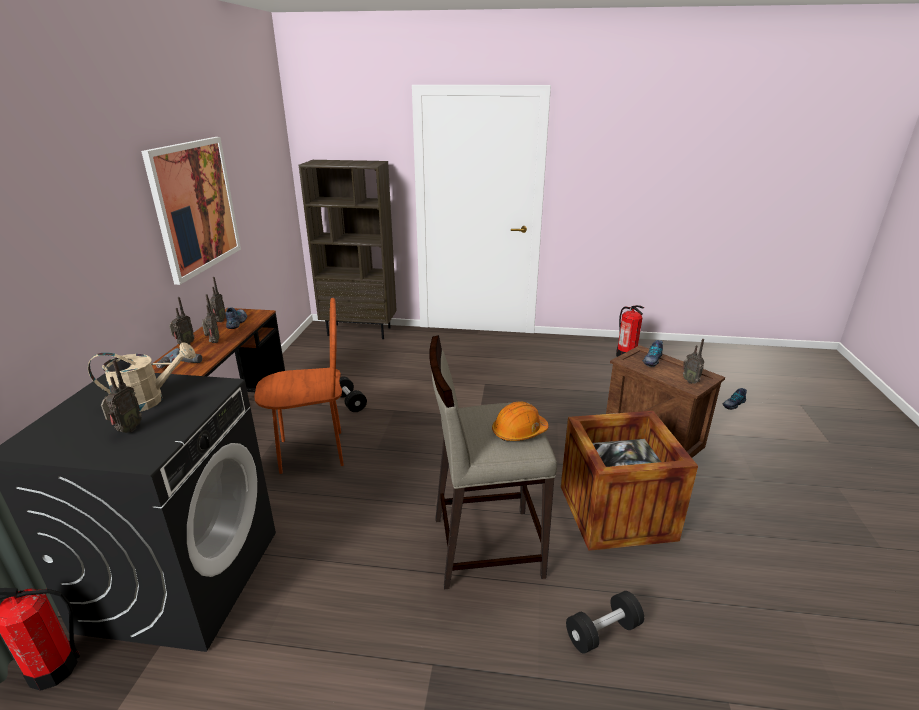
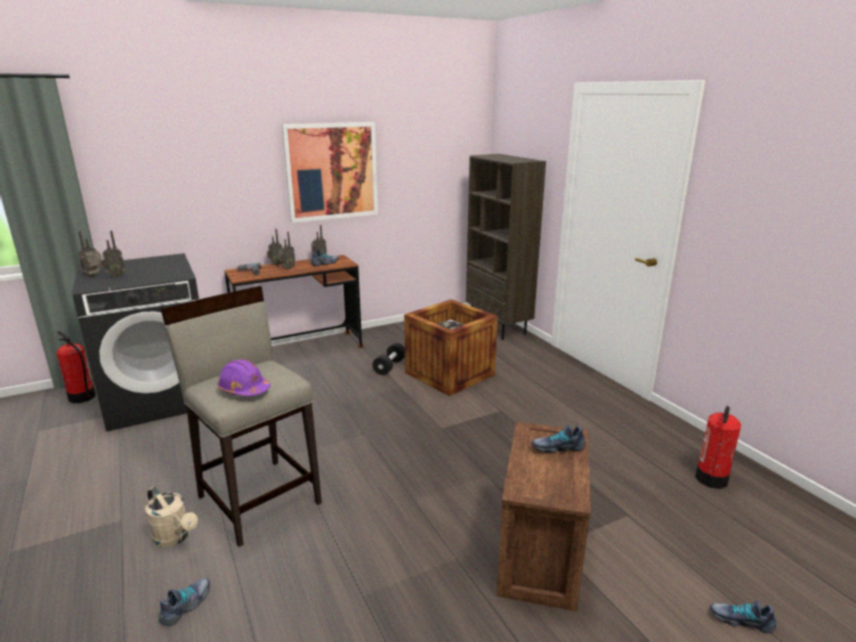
camera: 55 degrees right, 5 degrees down
(149, 400) = (152, 269): beige watering can -> beige watering can (175, 537)
(312, 452) = (312, 380): brown chair -> none
(519, 432) = (244, 389): orange hard hat -> purple hard hat
(603, 632) = (187, 605): black dumbbell -> shoe
(616, 512) = (367, 565): crate -> crate (449, 374)
(690, 381) = (537, 486): radio -> radio (95, 276)

